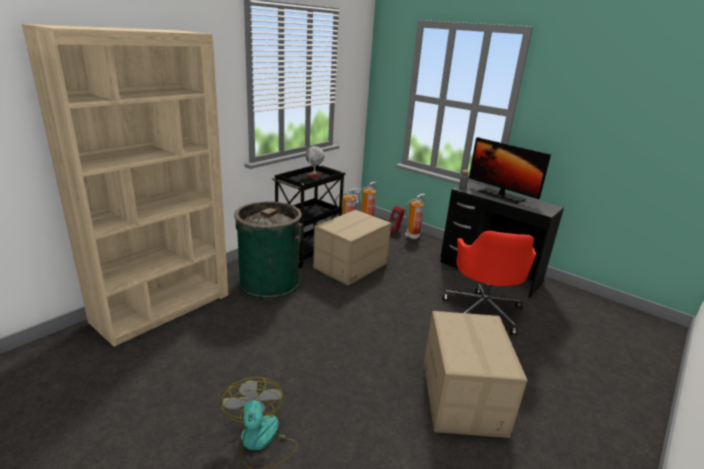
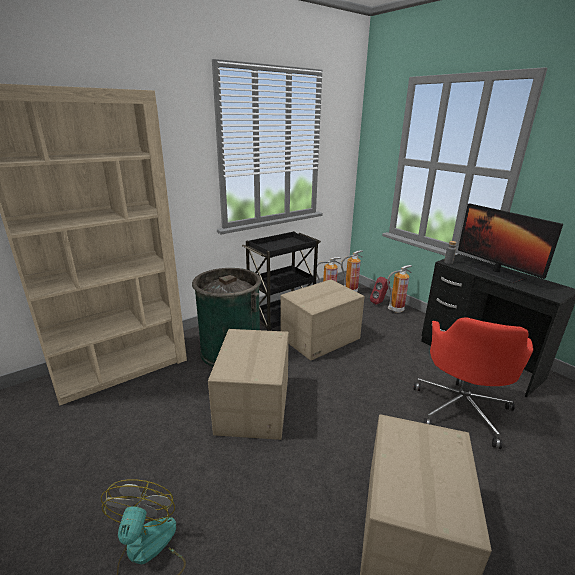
camera: 15 degrees right, 0 degrees up
(310, 326) = (254, 405): none -> cardboard box
(314, 176) = (287, 243): globe -> none

